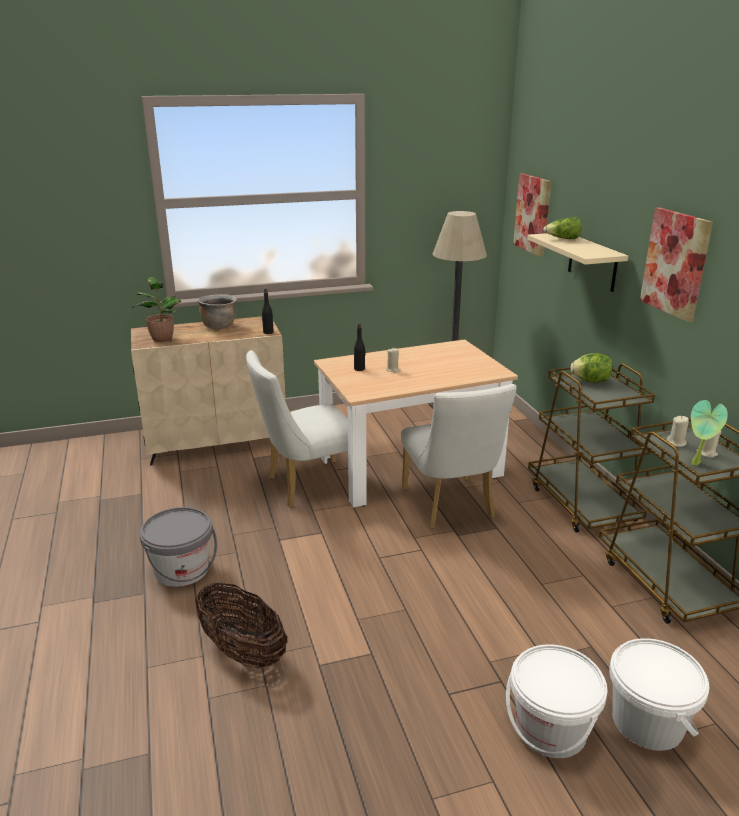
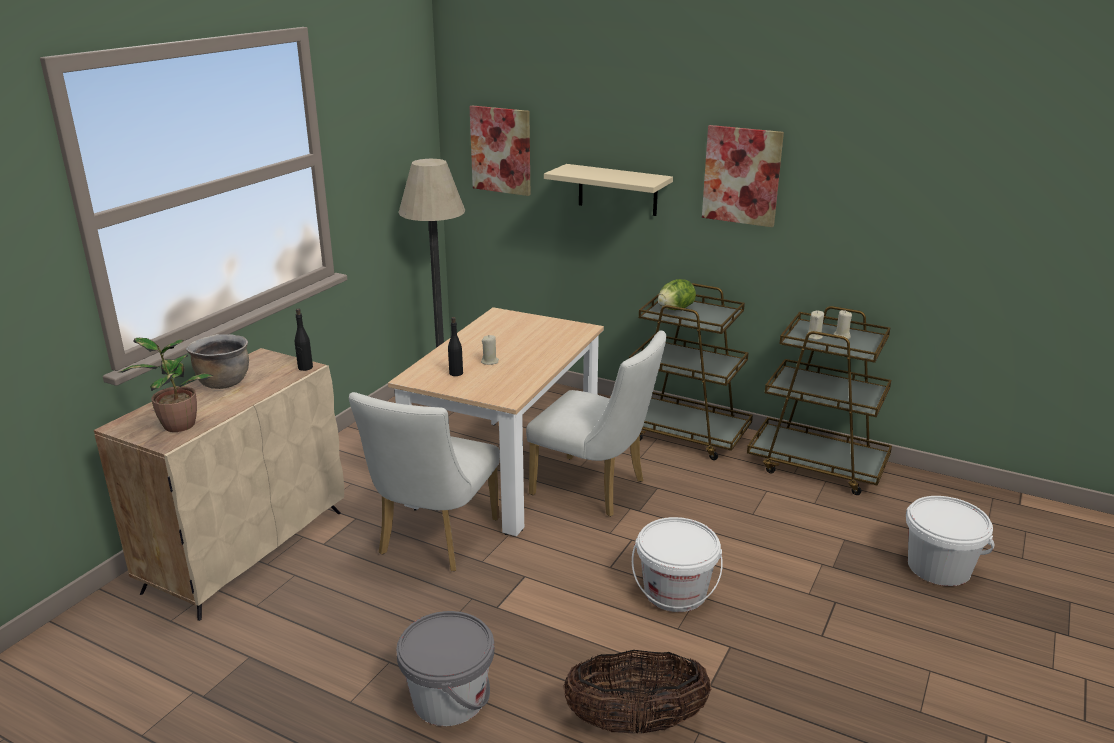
camera: 45 degrees left, 0 degrees up
(550, 729) = (906, 611): white bucket -> white bucket (675, 592)
(563, 239) = (585, 171): lettuce -> none
(697, 464) = (851, 347): potted plant -> none

